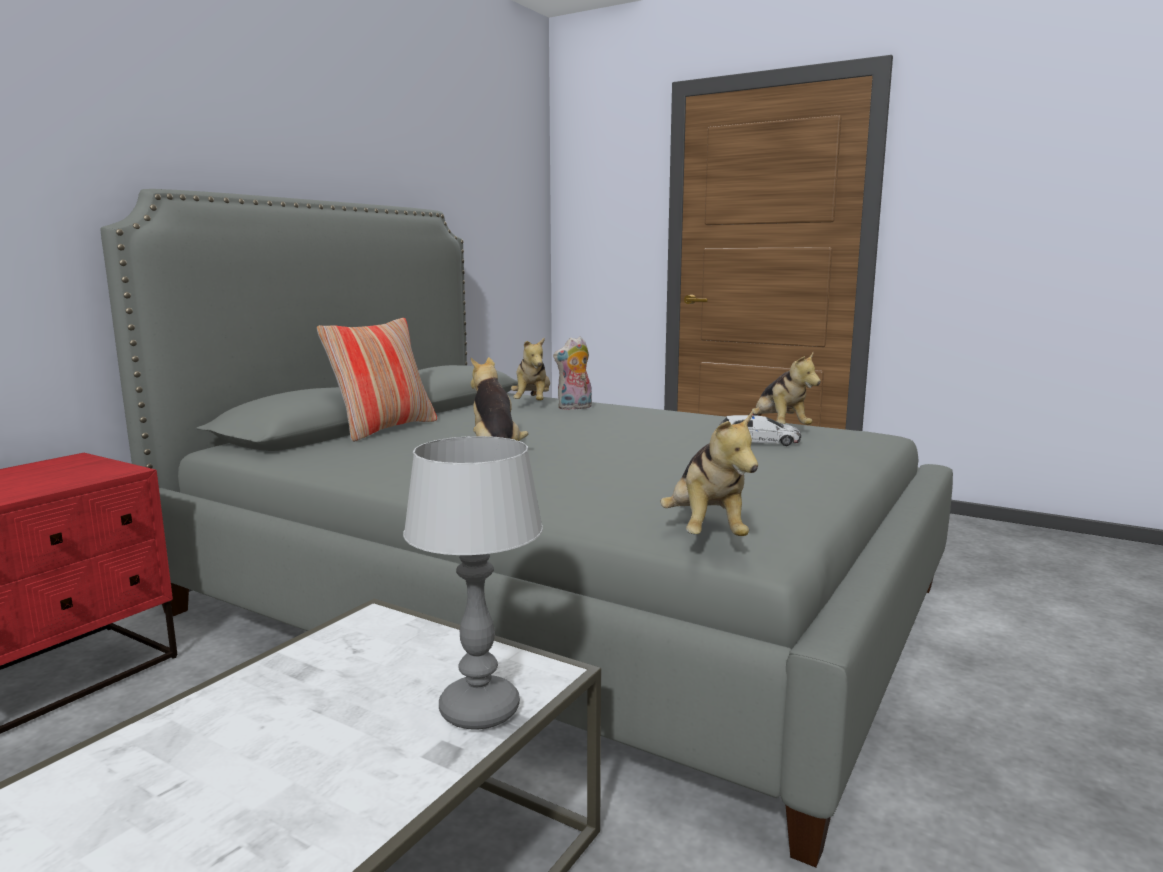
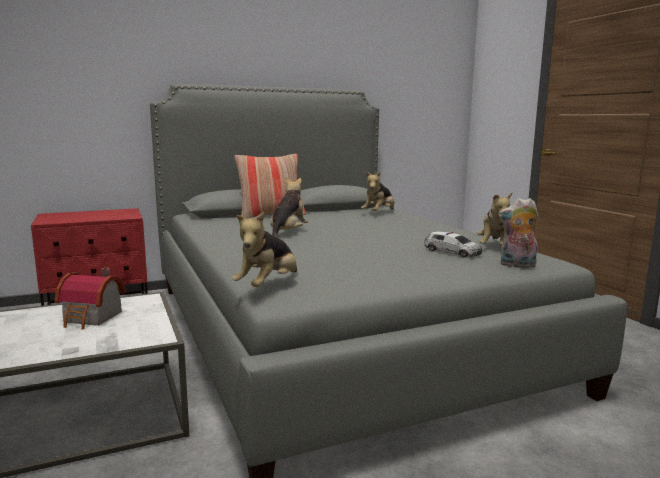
camera: 35 degrees right, 0 degrees up
(349, 683) = (92, 318): none -> toy house
(478, 711) = (108, 341): table lamp -> none
(574, 408) = (396, 218): plush toy -> plush toy (517, 265)

